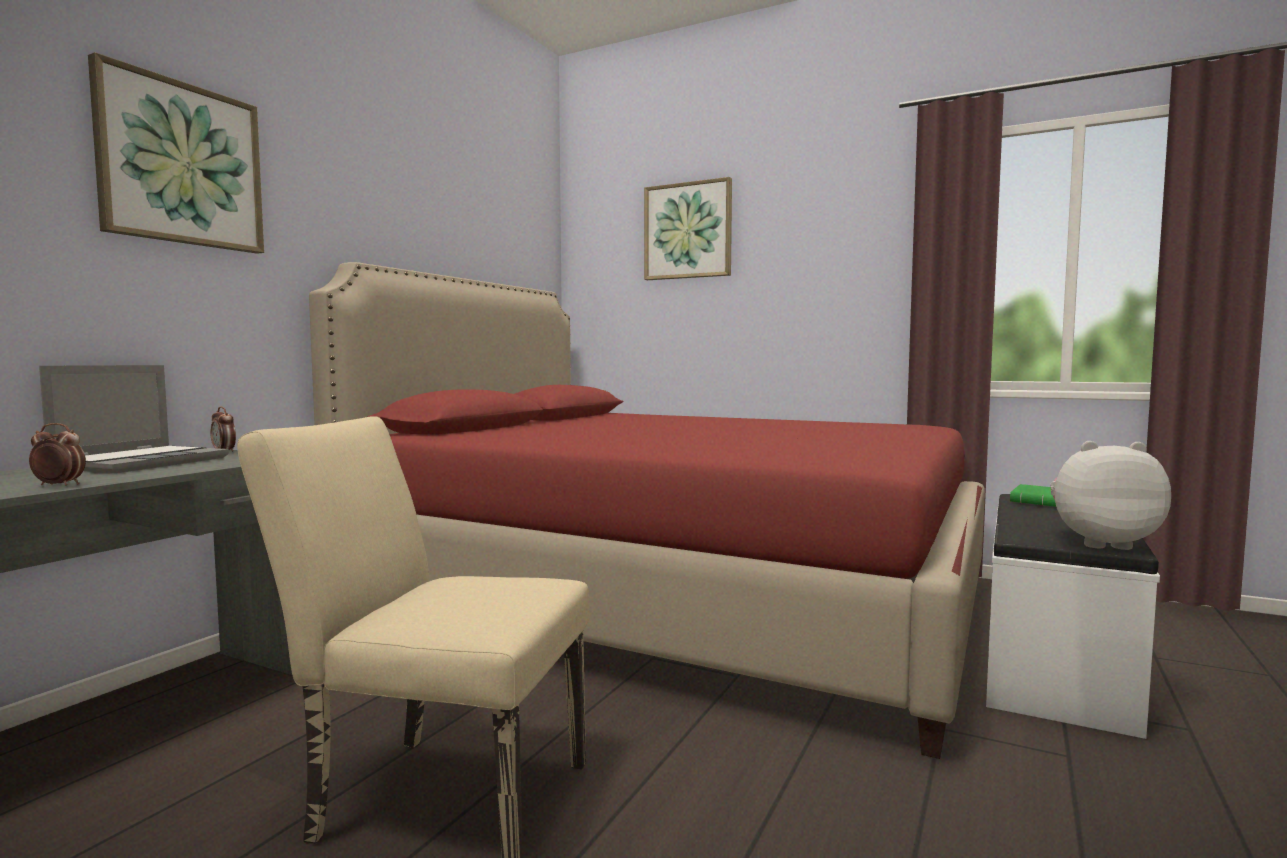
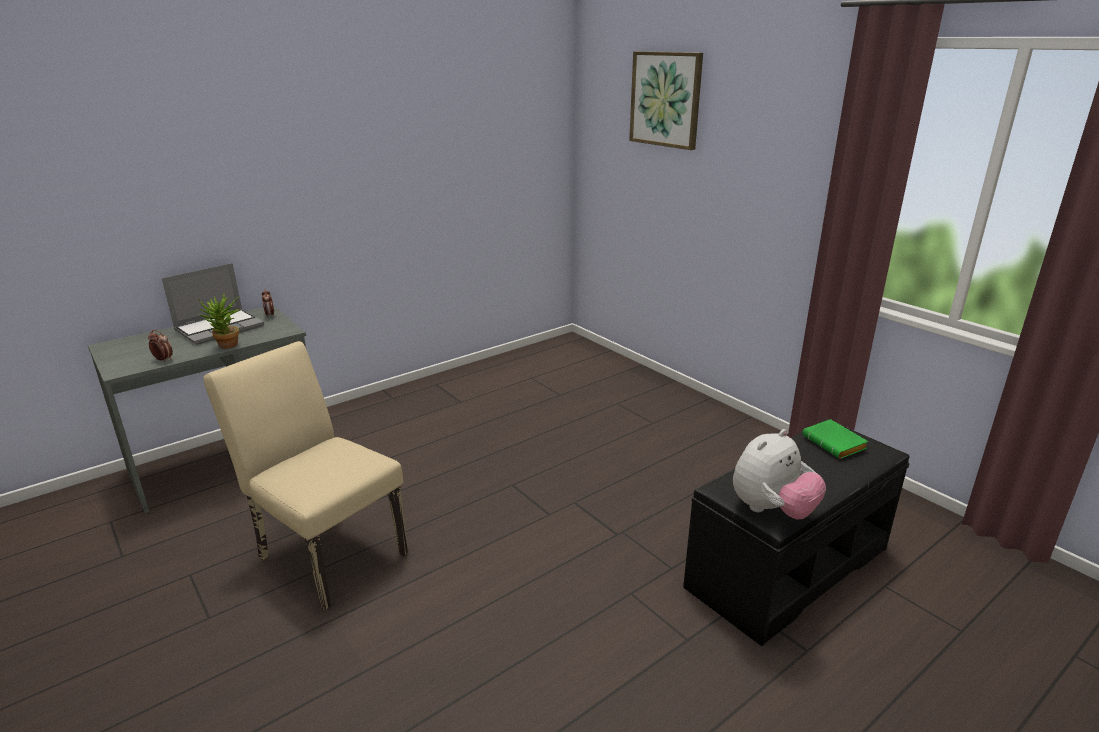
camera: 25 degrees right, 20 degrees up
(181, 164) = (229, 128): picture -> none
(183, 470) = (227, 346): none -> potted plant
(672, 599) = (575, 433): red bed -> none
(1052, 663) = (786, 566): white bench -> black bench
(1101, 543) = (772, 510): plush toy -> plush toy turned 105 degrees clockwise

